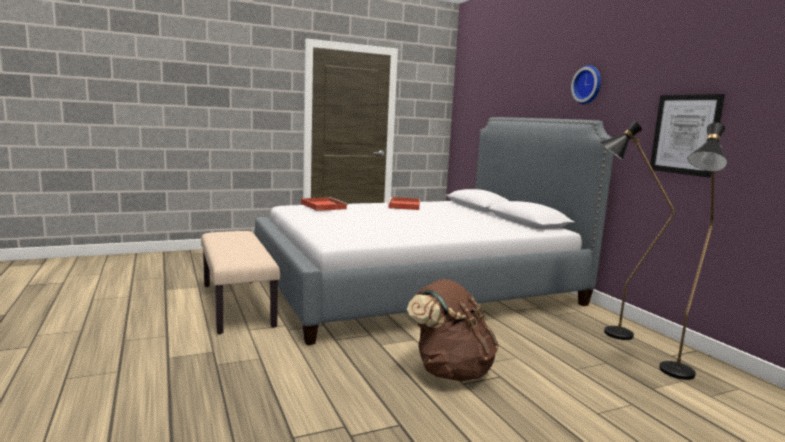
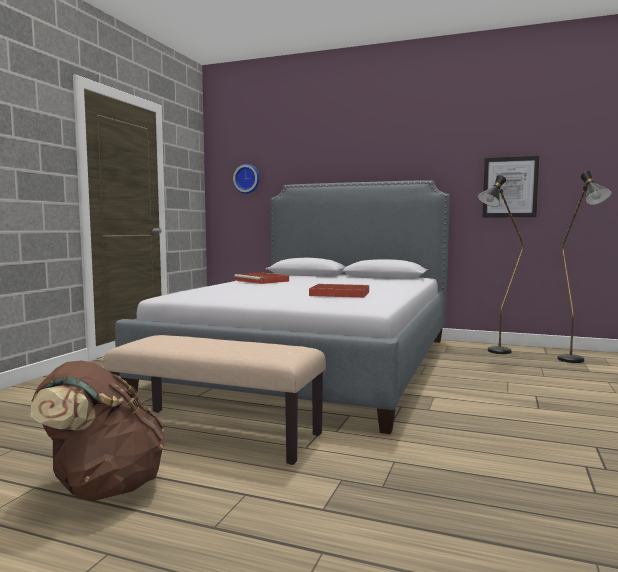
camera: 45 degrees left, 5 degrees down
(323, 206) = (208, 289): red tray -> red tray (338, 294)
(450, 371) = (511, 405): brown backpack -> brown backpack (103, 488)
(588, 85) = (406, 151): wall clock -> wall clock (247, 178)

